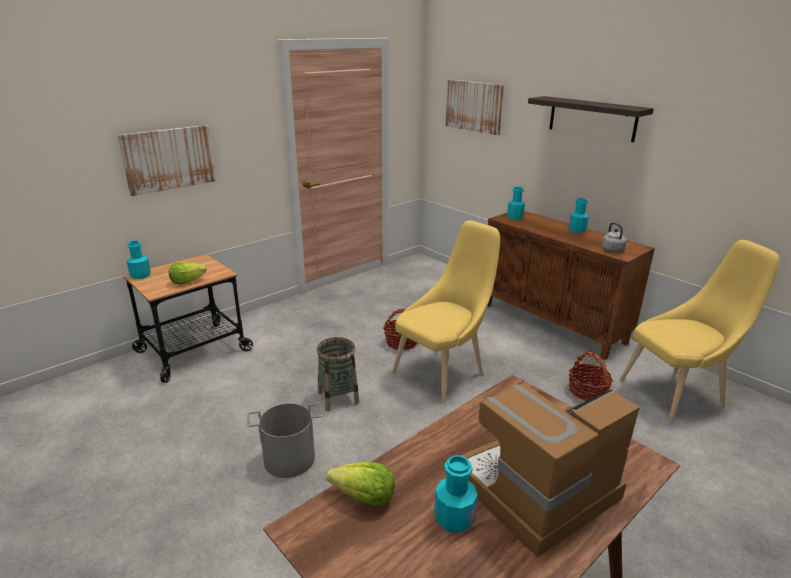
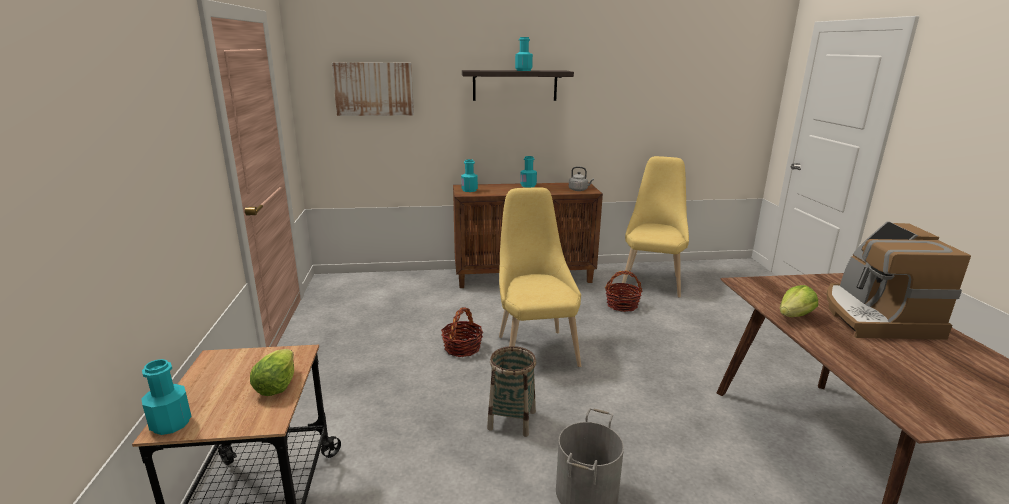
camera: 55 degrees left, 5 degrees down
(169, 159) = (136, 199): picture -> none
(364, 498) = (878, 380): lettuce -> lettuce (794, 316)
(454, 518) = (906, 353): turquoise bottle -> turquoise bottle (523, 70)

